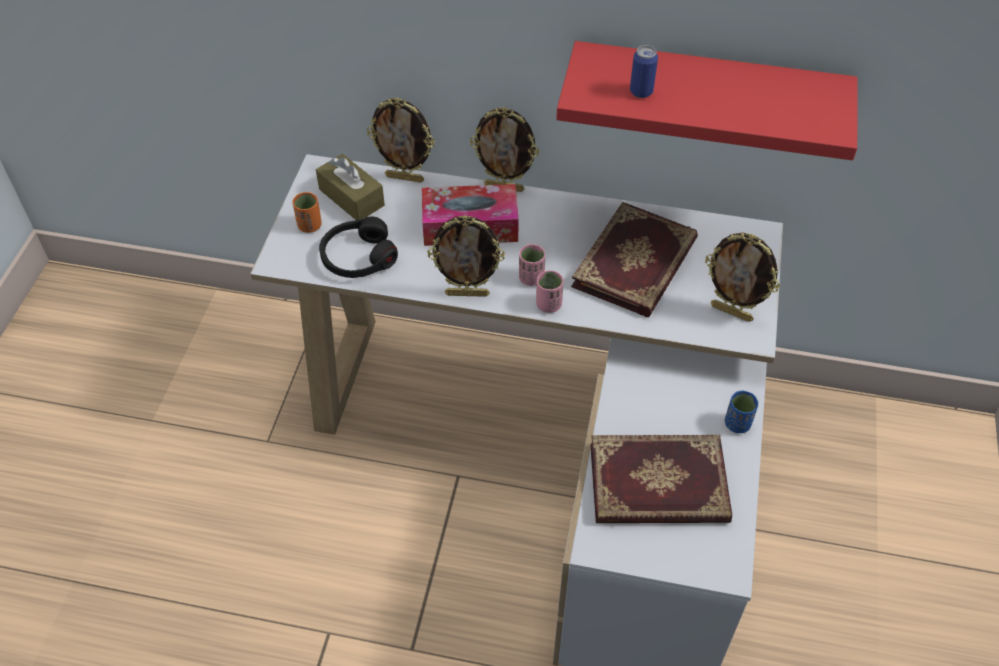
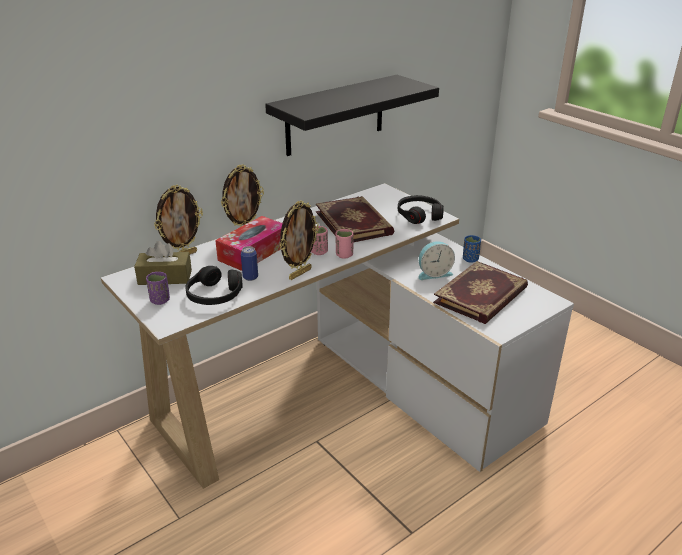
camera: 50 degrees left, 20 degrees down
(309, 226) = (160, 300): orange cup -> purple cup
(641, 92) = (329, 104): can -> can (250, 277)
(658, 406) = (433, 273): none -> alarm clock
(706, 95) = (335, 115): red shelf -> black shelf
(732, 312) = (419, 215): picture frame -> black headphones

